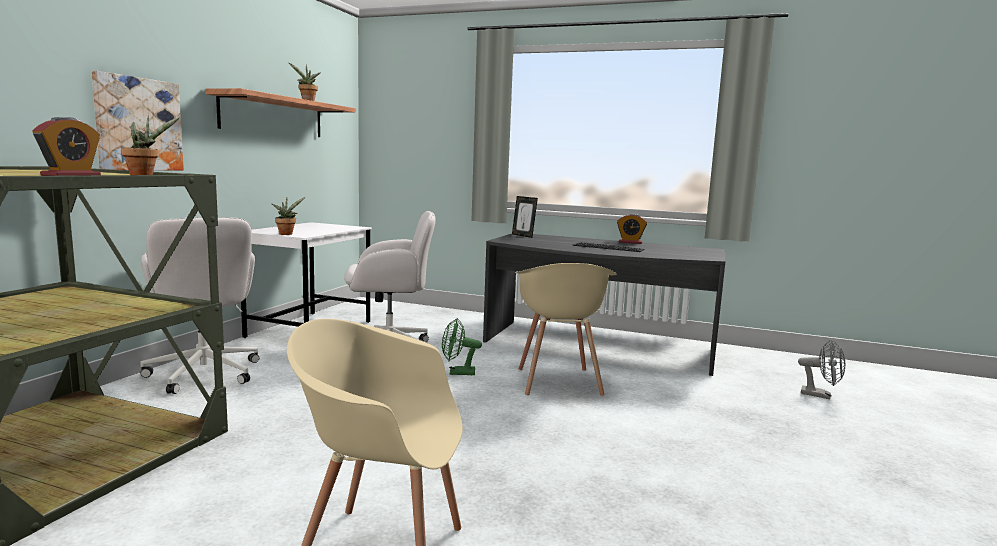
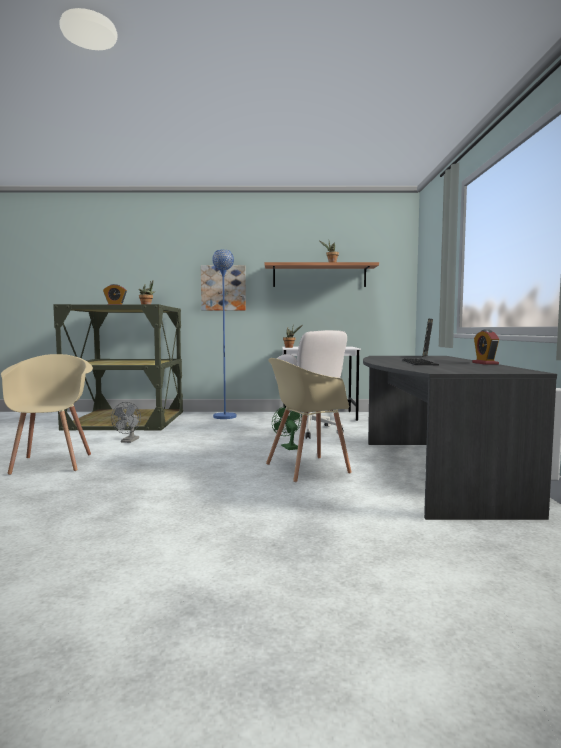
camera: 70 degrees right, 5 degrees down
(204, 374) = (224, 417): white office chair -> blue floor lamp
(821, 395) = (456, 583): grey fan -> grey fan (128, 441)

